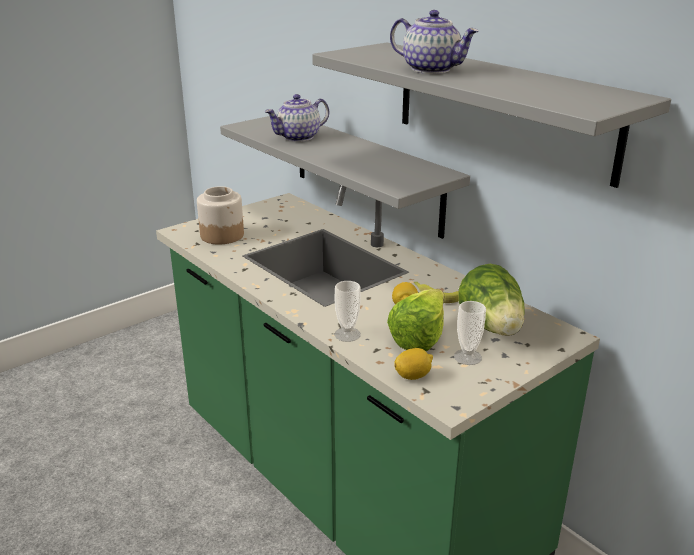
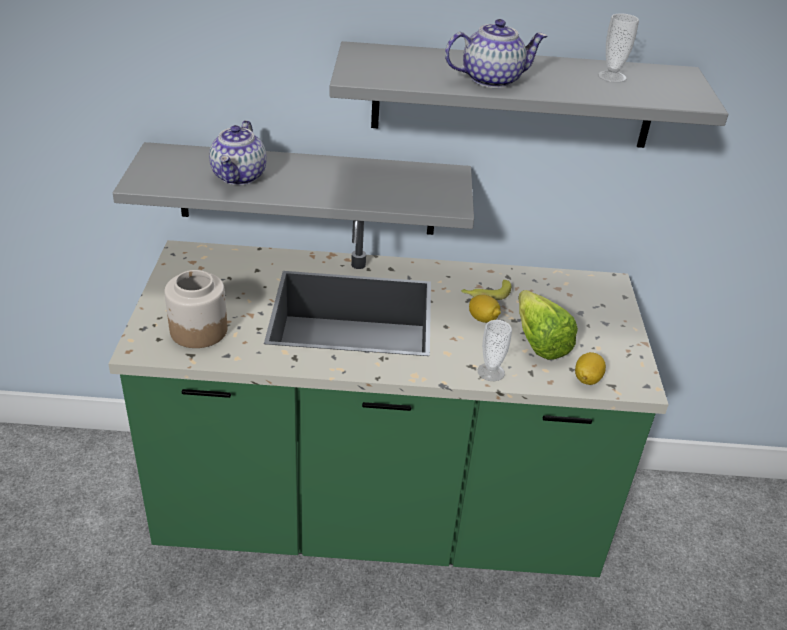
camera: 50 degrees left, 10 degrees up
(467, 357) = (590, 339): cup -> cup (612, 77)
(492, 327) = (563, 303): lettuce -> none

